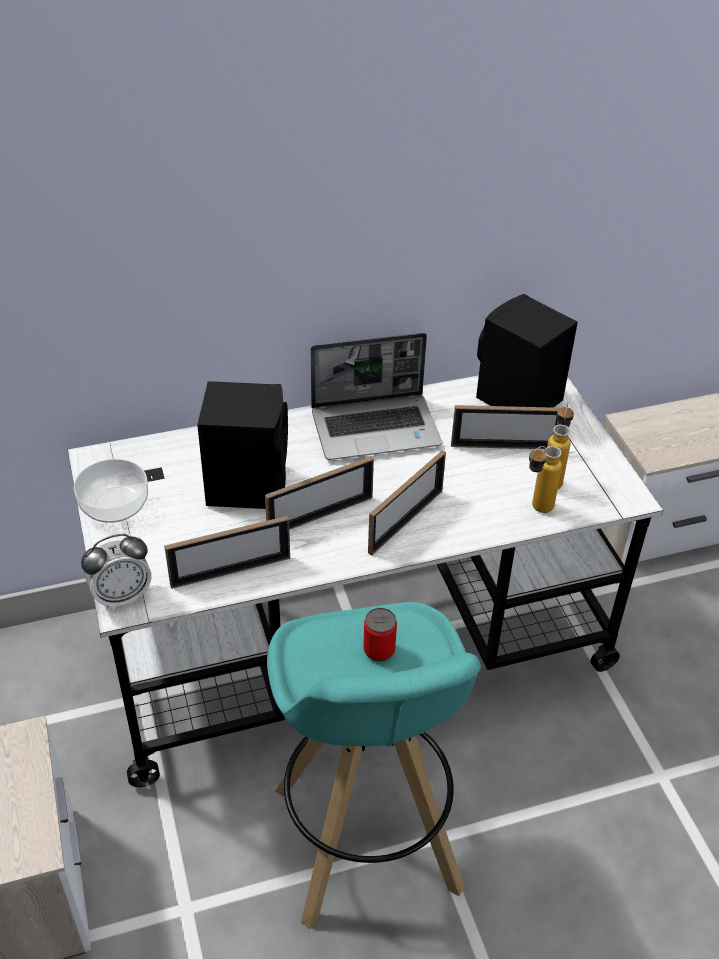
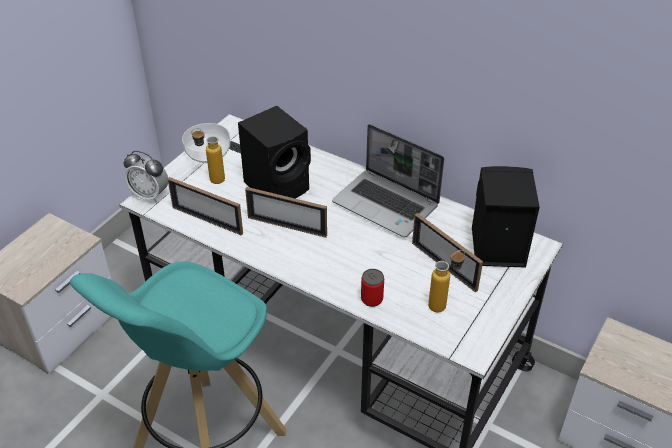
camera: 50 degrees right, 0 degrees up
(379, 650) = (208, 309): can -> can (372, 299)
(406, 521) = (323, 262): picture frame -> none
(535, 510) = (403, 312): bottle -> bottle (211, 179)

